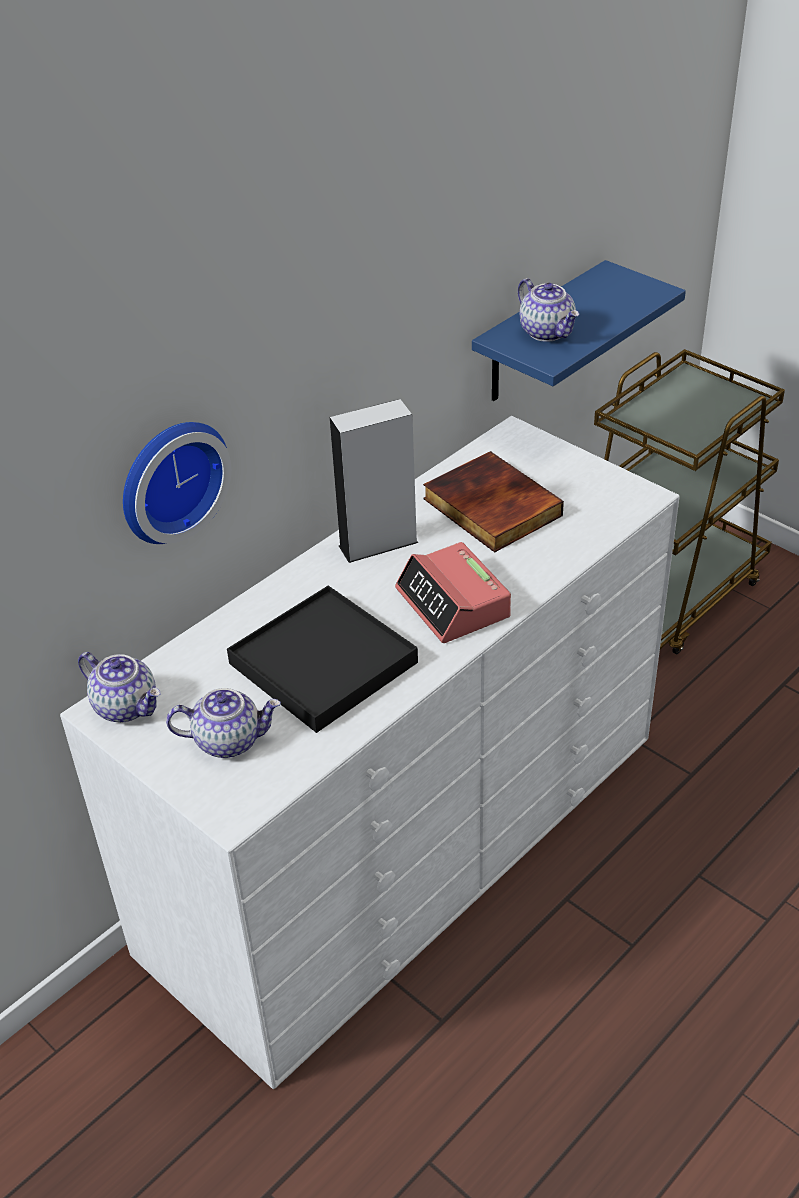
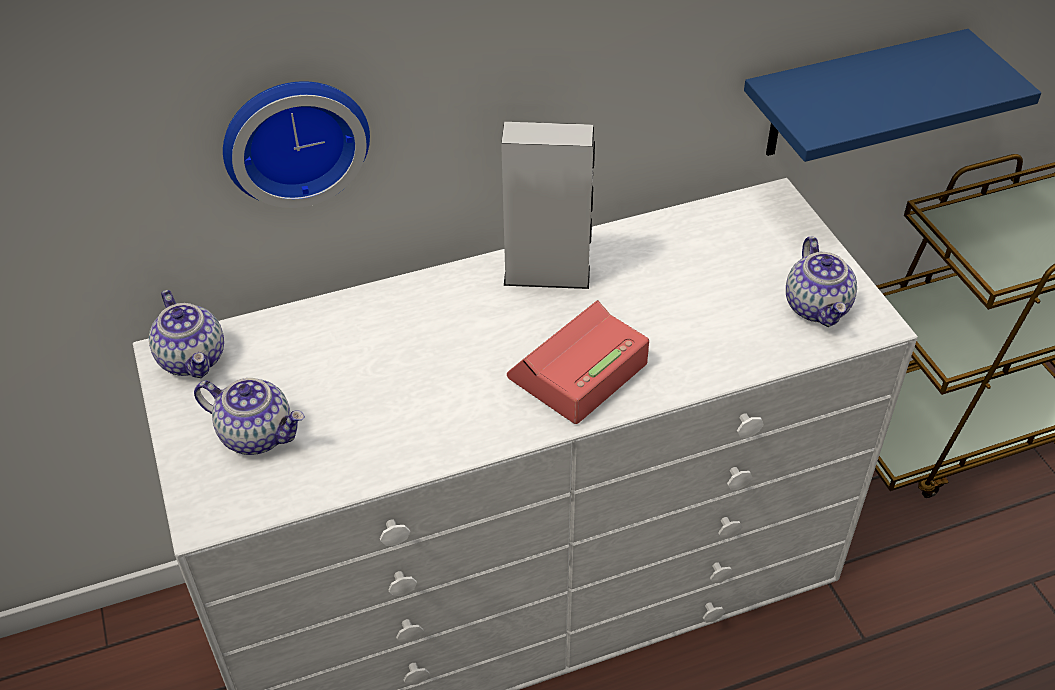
camera: 25 degrees right, 5 degrees up
(323, 663) = (402, 387): black tray -> none
(453, 604) = (577, 372): alarm clock -> alarm clock turned 45 degrees clockwise
(489, 508) = (690, 276): book -> none
(547, 332) = (837, 95): teapot -> teapot (818, 307)

